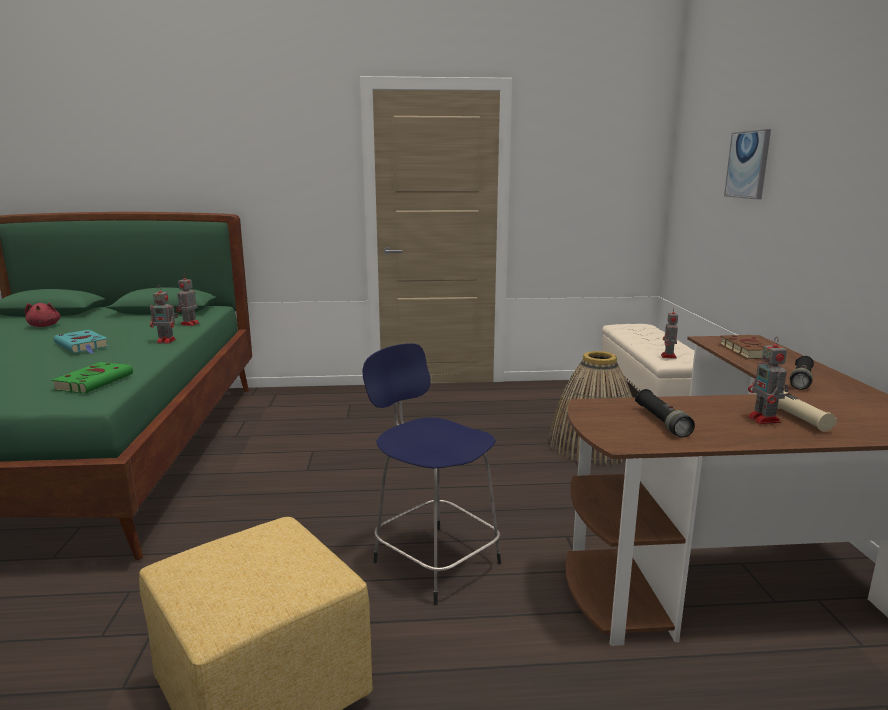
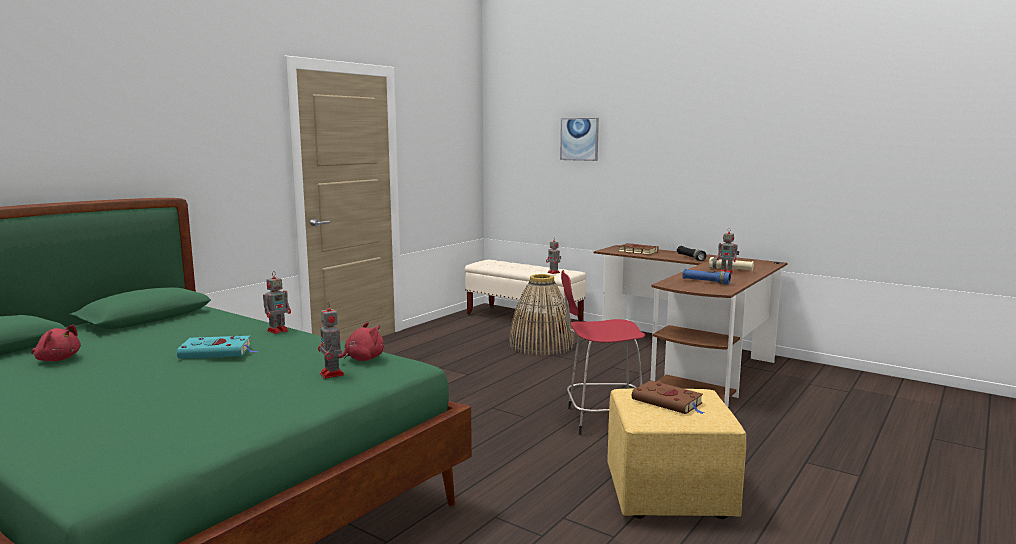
camera: 50 degrees left, 5 degrees down
(95, 381) = (361, 359): green book -> red plush toy
(189, 324) = (234, 318): toy robot -> toy robot (332, 374)
(255, 564) = (669, 402): none -> brown book
(433, 560) = (601, 420): blue stool -> red stool
(662, 422) = (706, 282): black flashlight -> blue flashlight

